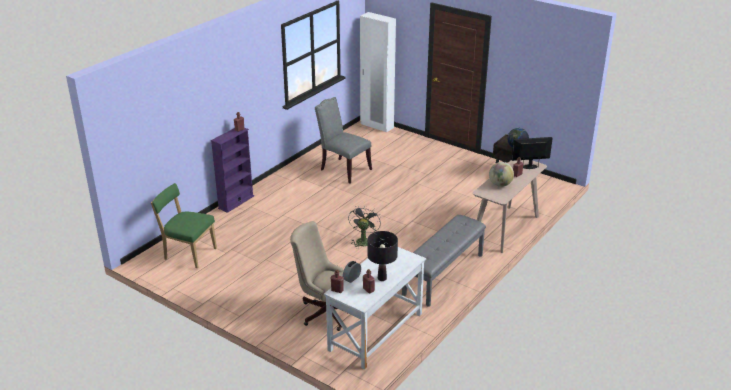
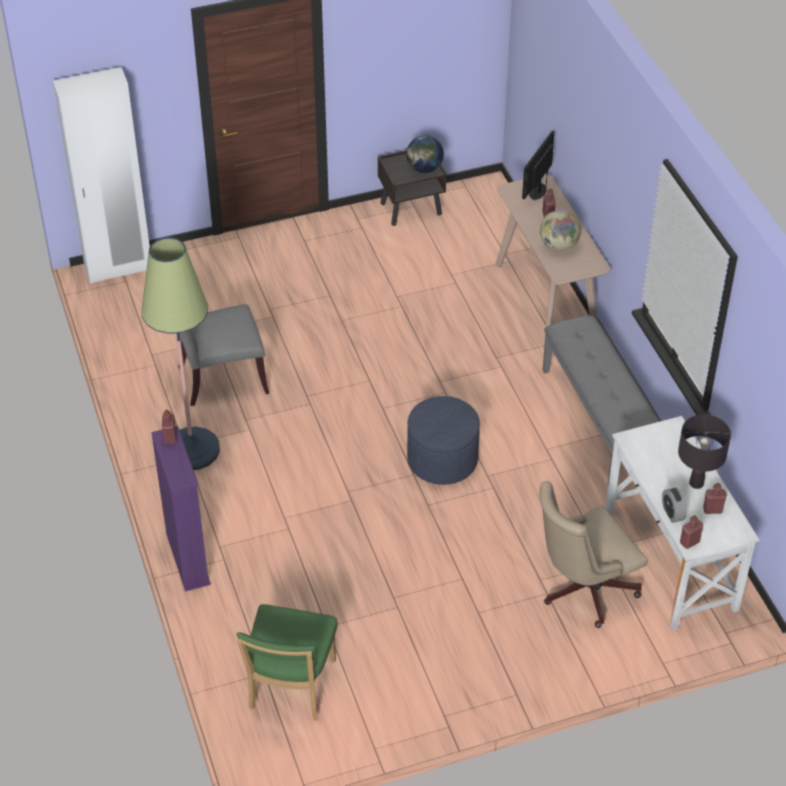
camera: 55 degrees left, 15 degrees up
(188, 253) = (290, 688): green chair -> green chair turned 45 degrees counterclockwise
(297, 179) = (192, 449): none -> floor lamp
(363, 240) = (442, 460): grey fan -> blue ottoman

